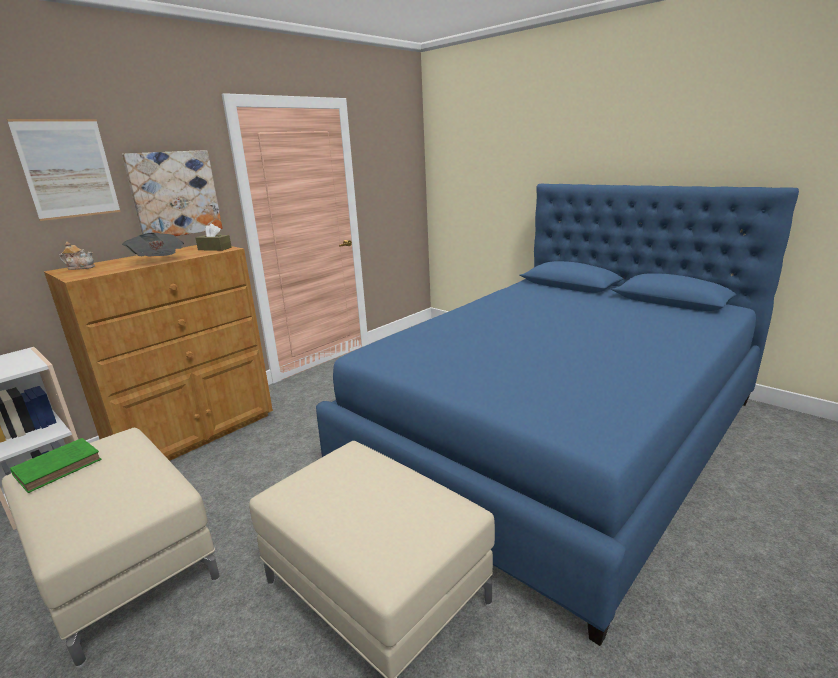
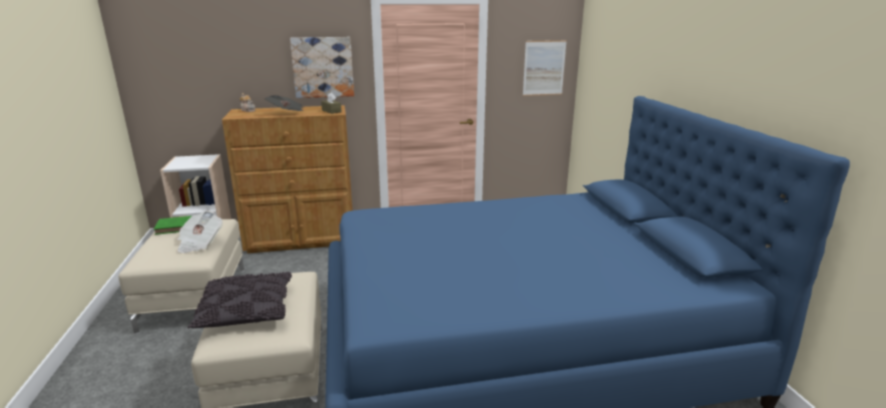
camera: 35 degrees right, 0 degrees up
(68, 169) = (255, 46): picture -> picture (544, 68)
(138, 472) = (200, 243): none -> newspaper
(361, 514) = (246, 311): none -> black pillow

